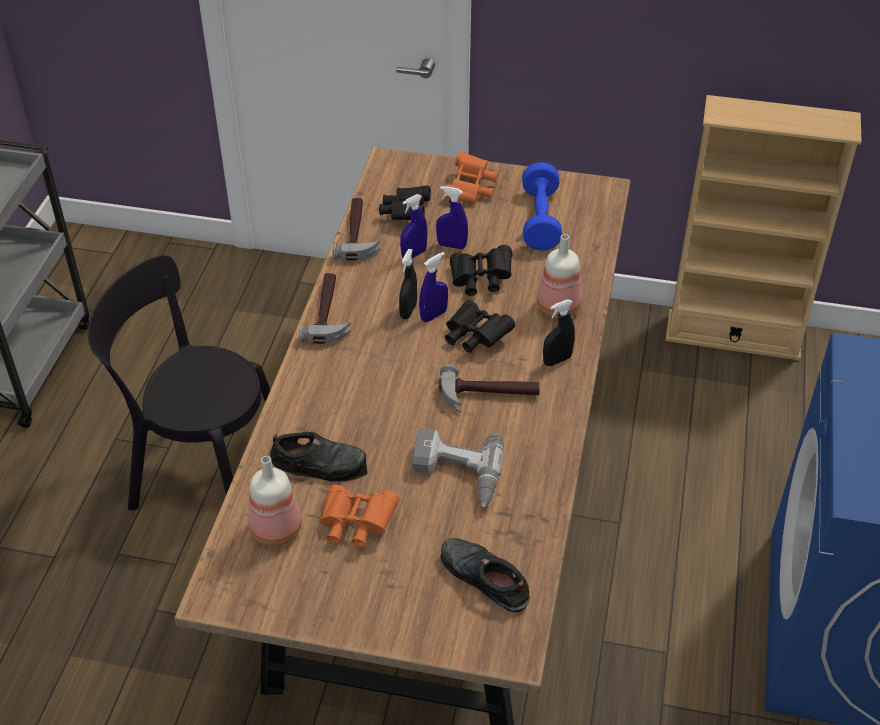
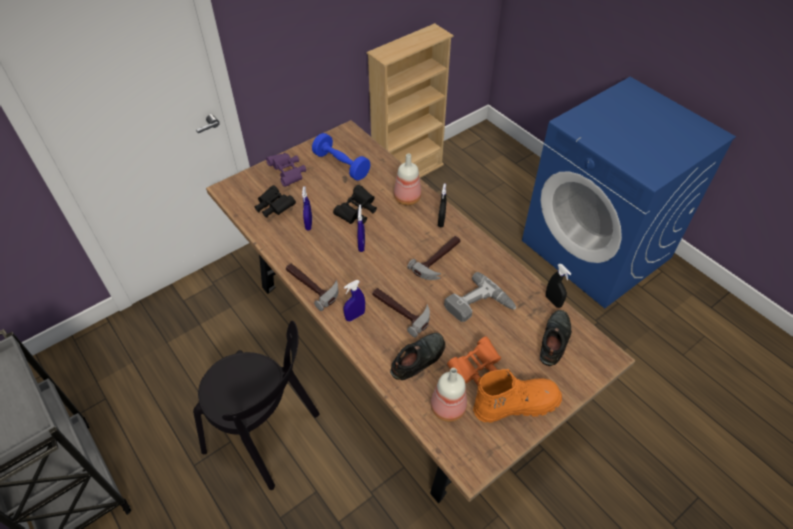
camera: 50 degrees left, 5 degrees up
(202, 472) = (266, 435): black chair -> black chair turned 120 degrees counterclockwise
(340, 591) = (515, 404): none -> orange boot
(359, 235) = (267, 236): hammer -> hammer (401, 310)
(408, 311) = (347, 253): black spray bottle -> black spray bottle (553, 301)
(451, 245) = (320, 207): blue spray bottle -> blue spray bottle (355, 316)
(471, 189) = (288, 174): orange binoculars -> purple binoculars
(475, 337) = (394, 240): black binoculars -> none
(483, 578) = (554, 339): black shoe -> black shoe turned 120 degrees clockwise

